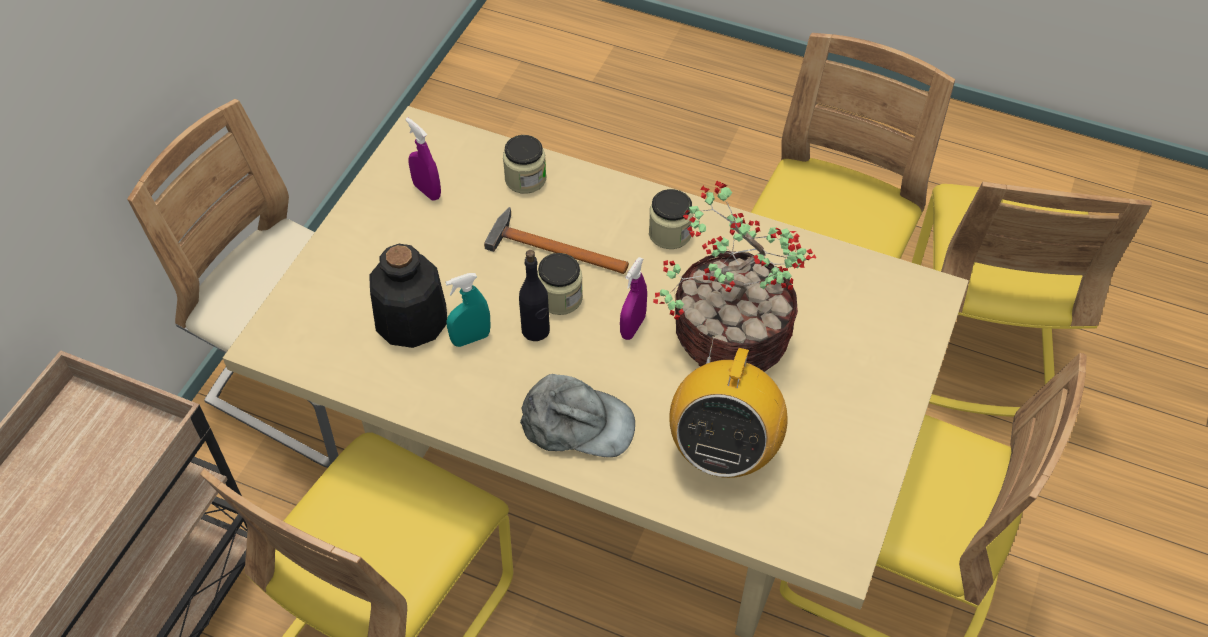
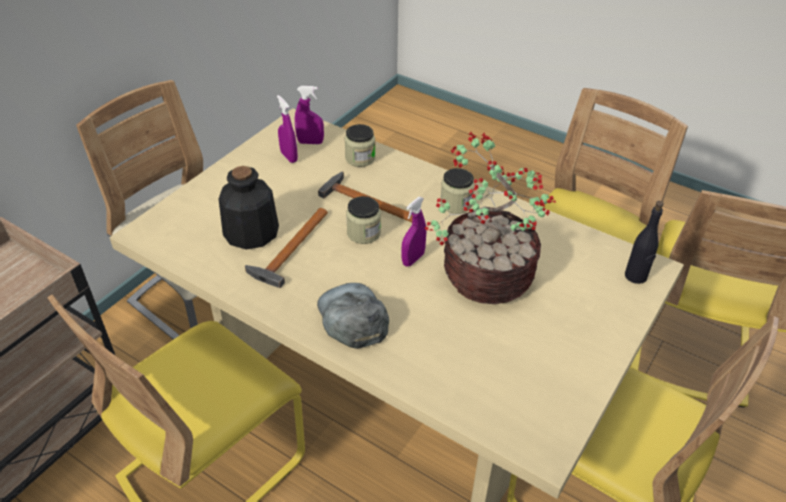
camera: 10 degrees right, 10 degrees down
(450, 162) = (310, 142): none -> purple spray bottle
(471, 338) = (290, 250): turquoise spray bottle -> hammer
(536, 330) = (339, 251): black bottle -> black bottle (636, 276)
(577, 423) = (352, 317): grey cap -> grey cap turned 135 degrees counterclockwise
(723, 450) = (463, 353): radio -> none

